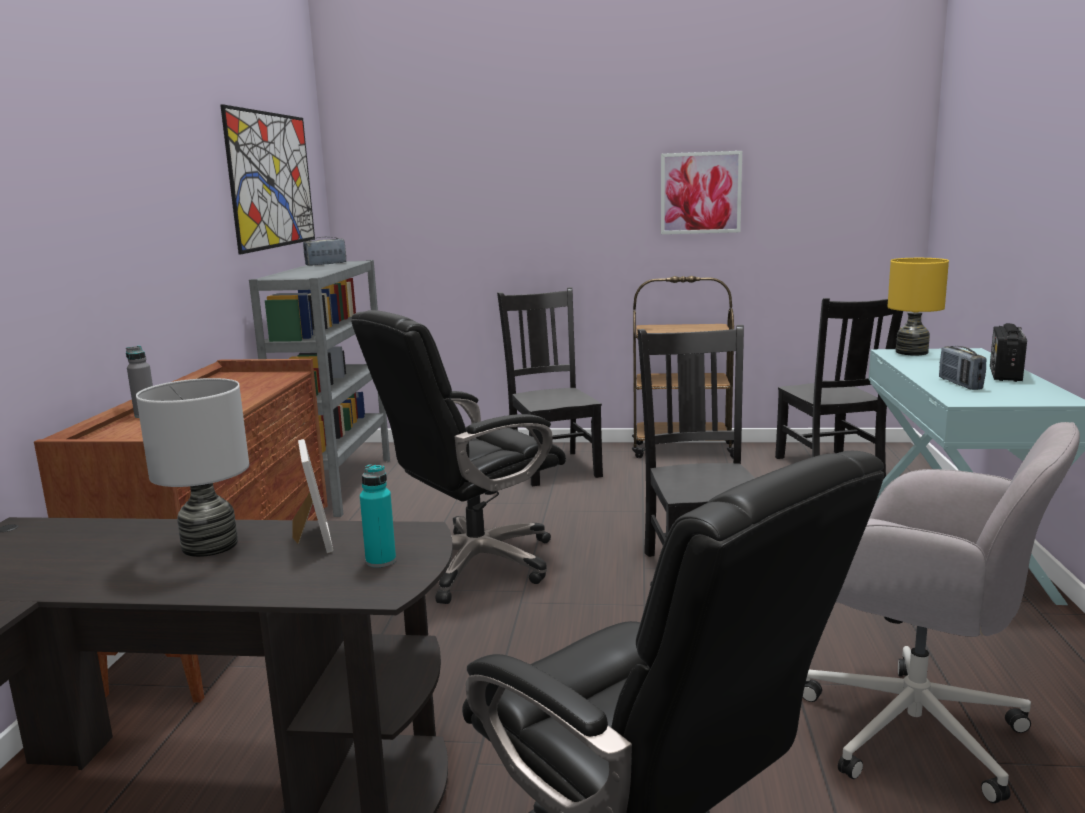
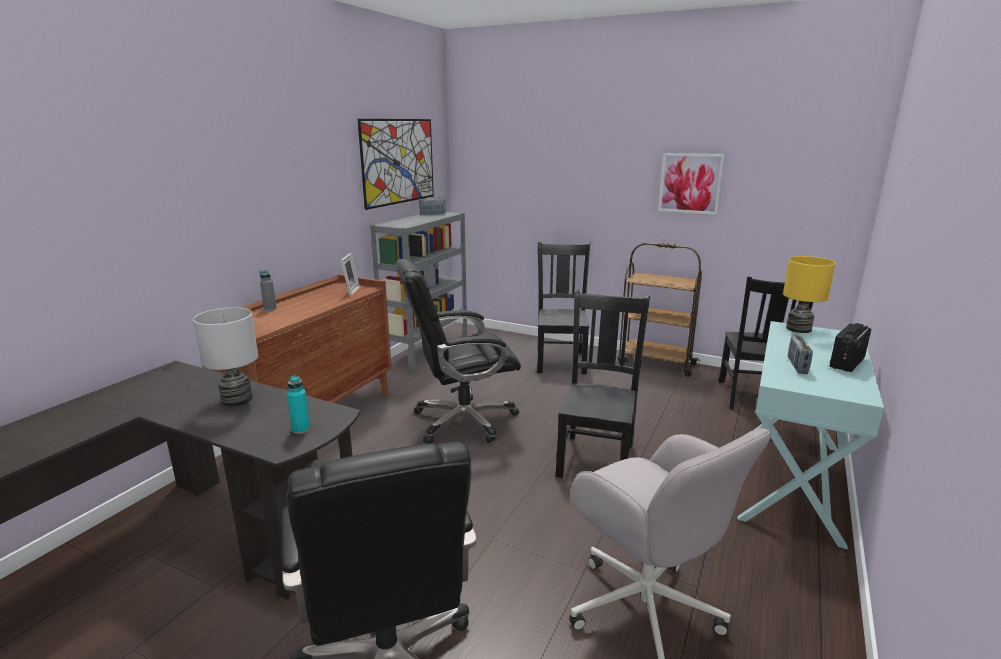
camera: 20 degrees right, 5 degrees up
(311, 540) = (284, 407): picture frame -> picture frame (349, 291)

